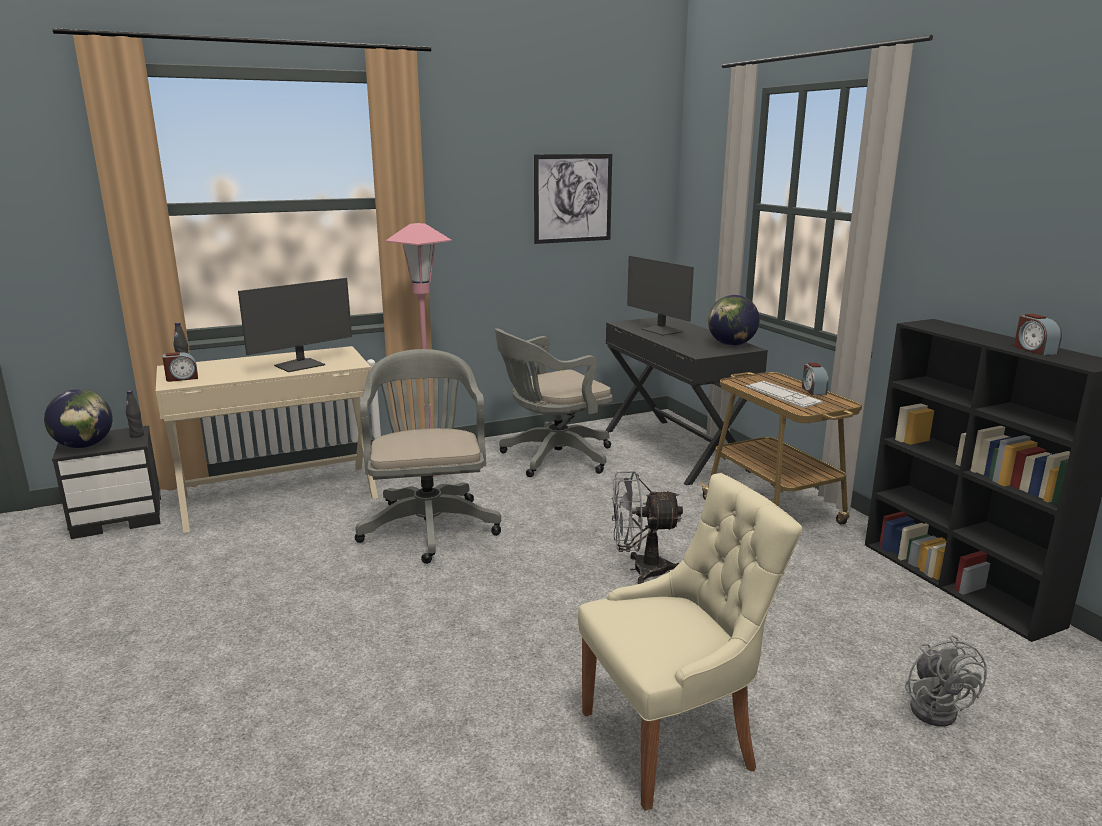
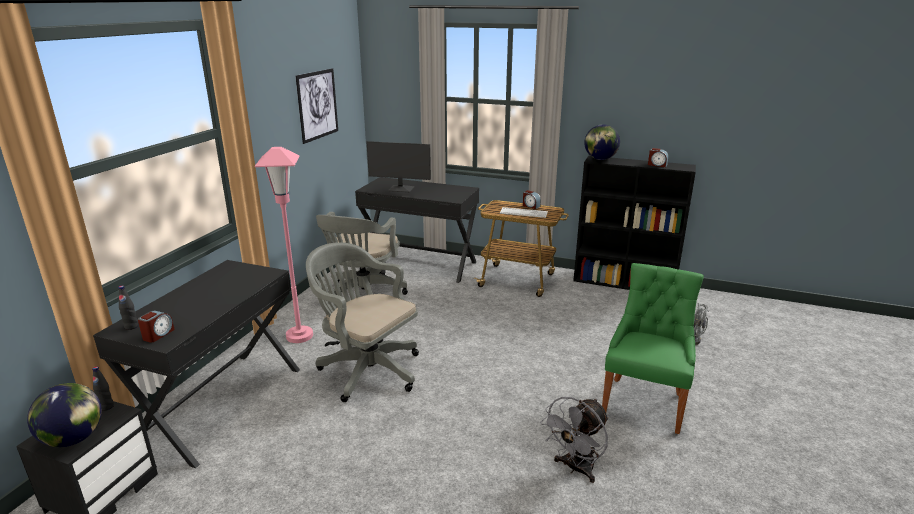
camera: 45 degrees left, 5 degrees up
(279, 496) = (221, 404): beige desk -> black desk
(300, 365) = (232, 288): monitor -> none
(640, 570) = (513, 337): grey fan -> grey fan (575, 468)
(673, 739) = (644, 402): beige chair -> green chair
(731, 344) = (456, 189): globe -> globe (600, 159)

